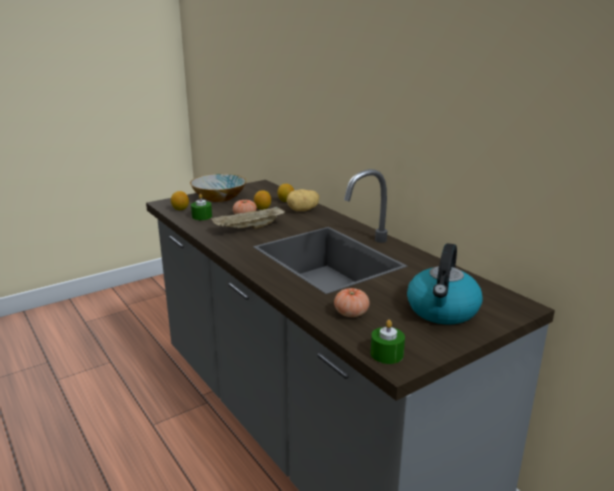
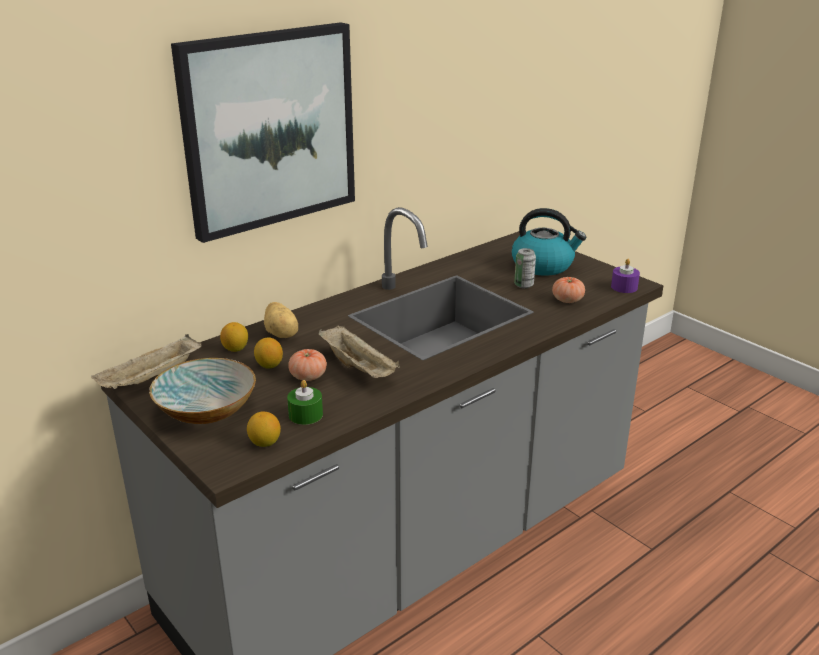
camera: 95 degrees left, 5 degrees up
(257, 187) = (151, 379): none -> beige tray
(347, 78) = (269, 129): none -> picture
(386, 354) = (624, 287): green candle -> purple candle
(387, 294) = (523, 285): none -> can

